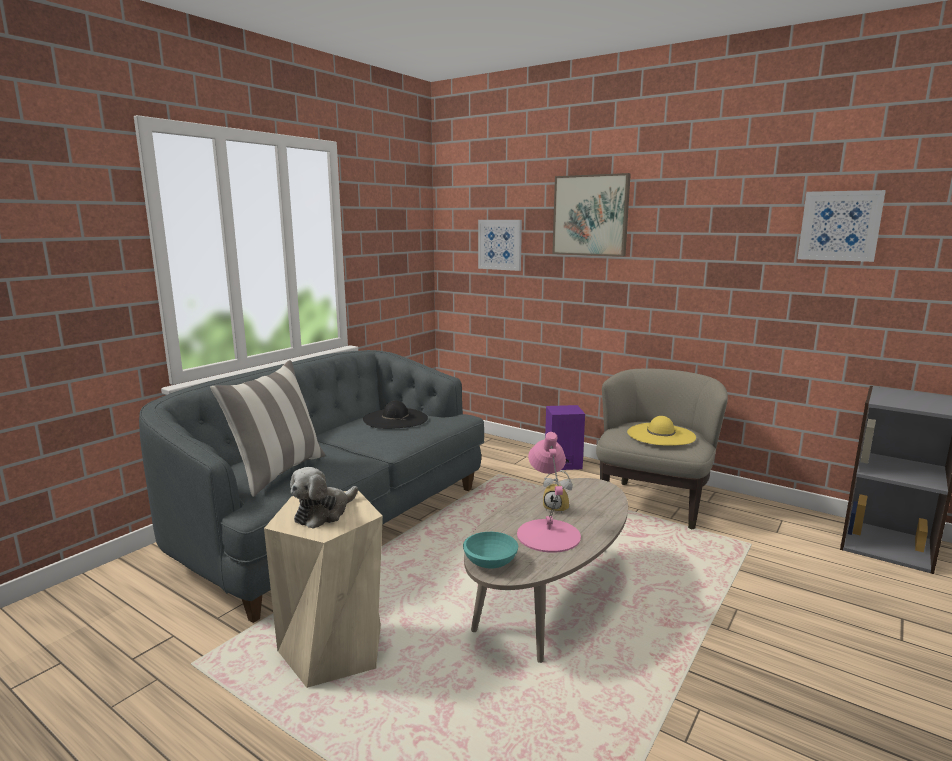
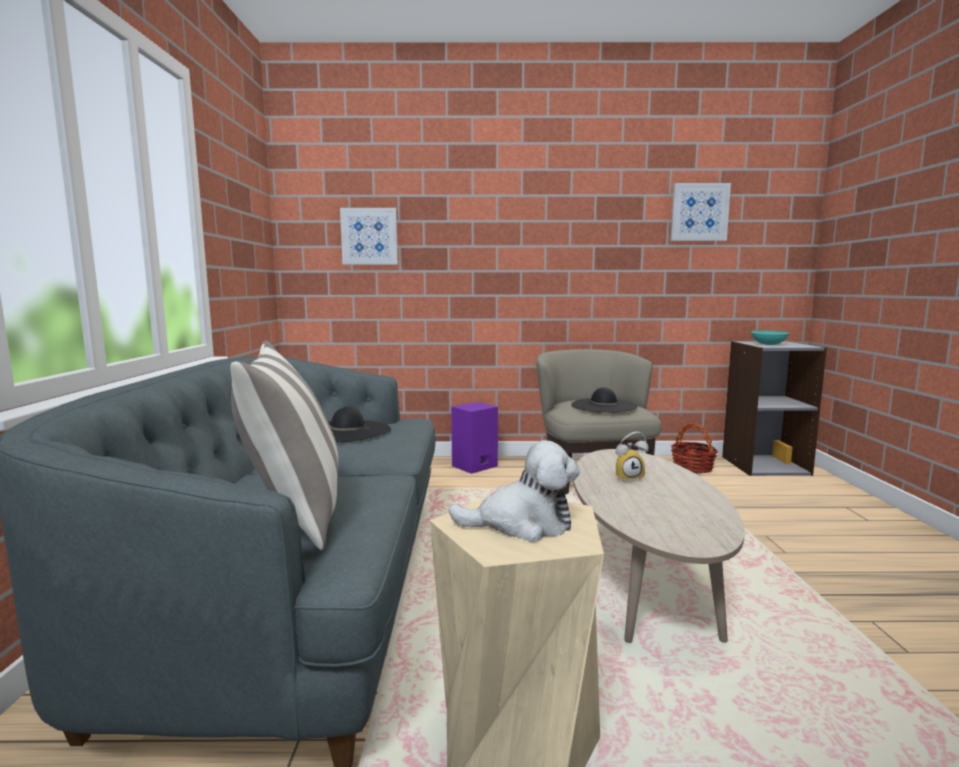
camera: 35 degrees left, 5 degrees down
(324, 513) = (522, 524): plush toy -> plush toy turned 90 degrees counterclockwise
(489, 562) = (673, 538): turquoise bowl -> turquoise bowl (768, 344)
(549, 535) = (667, 499): pink table lamp -> none
(590, 215) = (477, 203): picture -> none
(661, 435) = (604, 406): yellow hat -> black hat
(783, 522) = (692, 467): none -> basket

